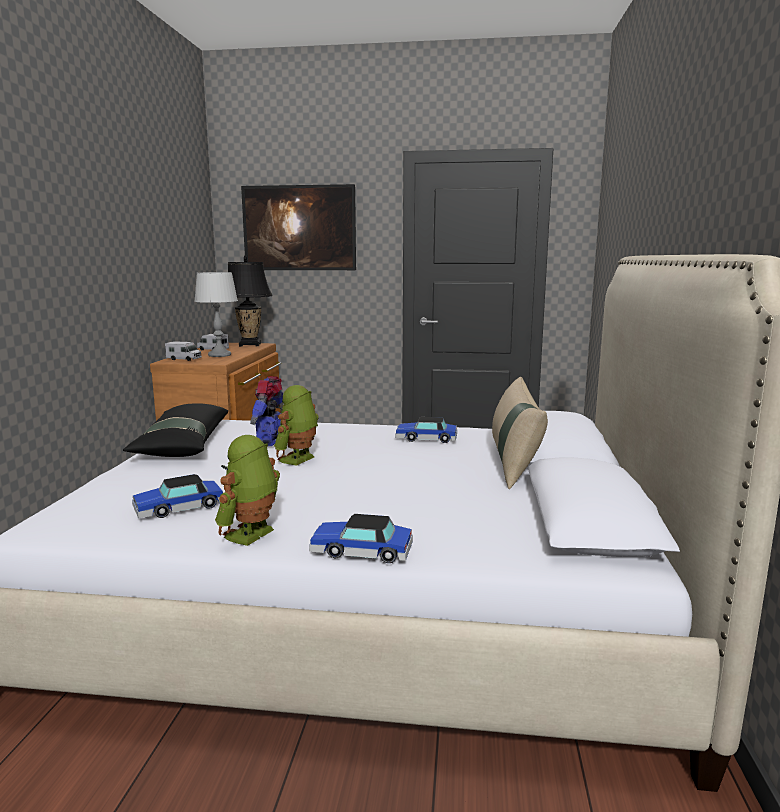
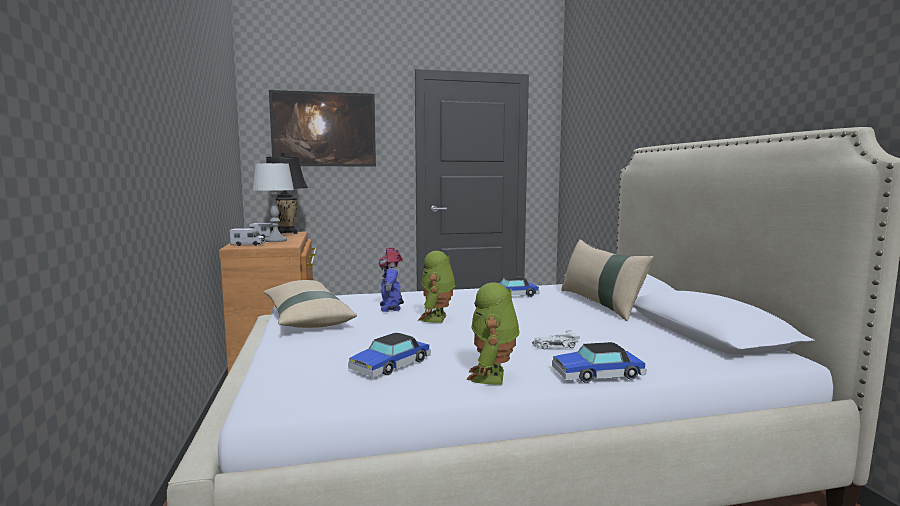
camera: 20 degrees left, 5 degrees down
(182, 443) = (306, 317): black pillow -> beige pillow
(370, 510) = (554, 346): none -> white toy car

